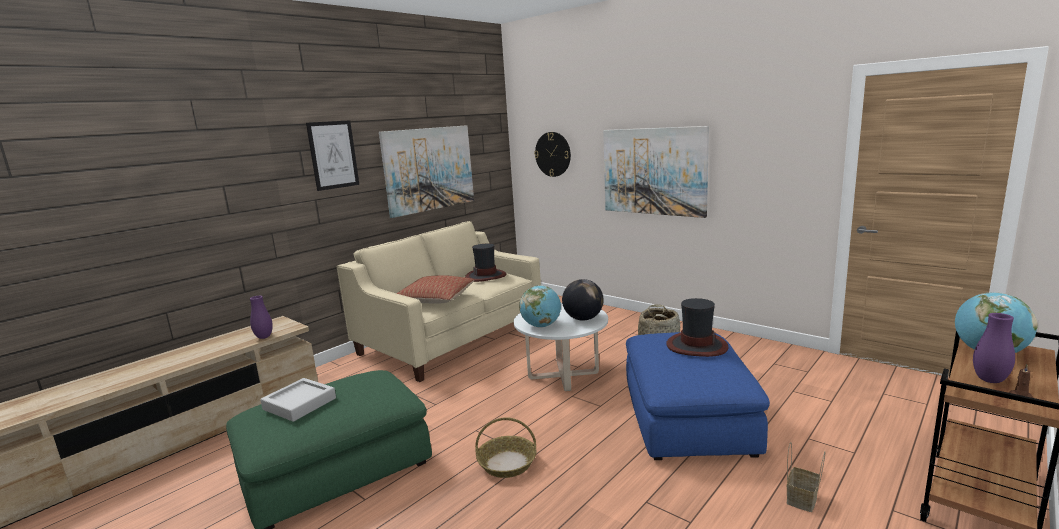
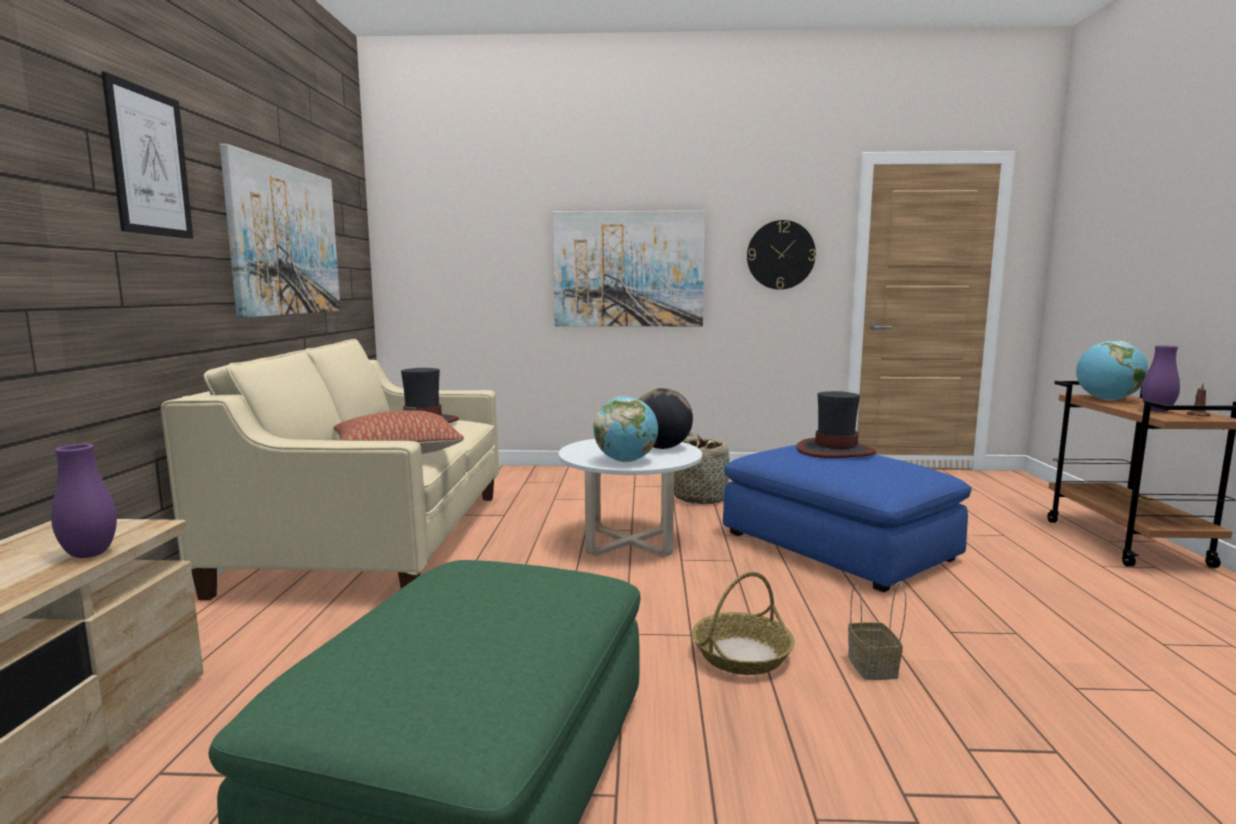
camera: 40 degrees left, 5 degrees down
(299, 404) = (423, 636): grey tray -> none
(553, 154) = (459, 246): wall clock -> wall clock (780, 255)
(802, 500) = (1045, 581): basket -> basket (874, 667)

